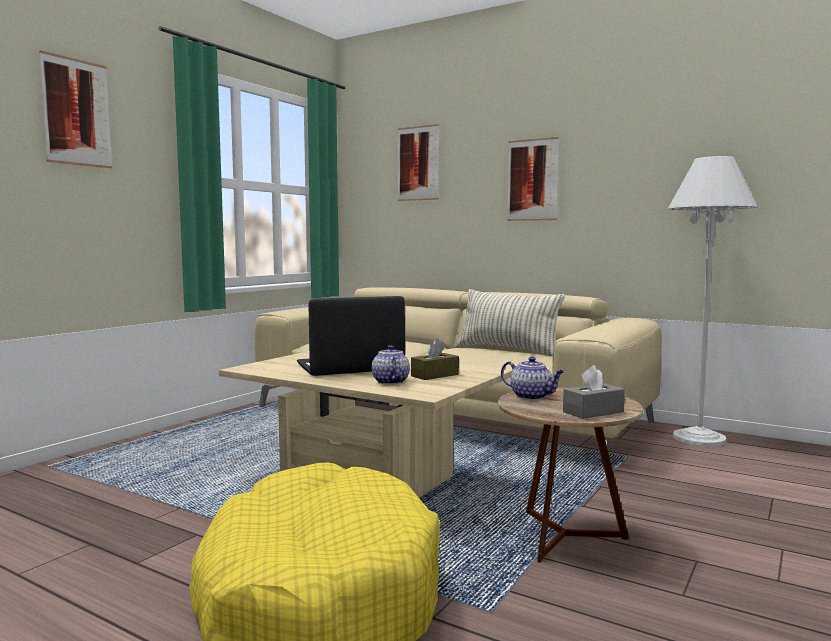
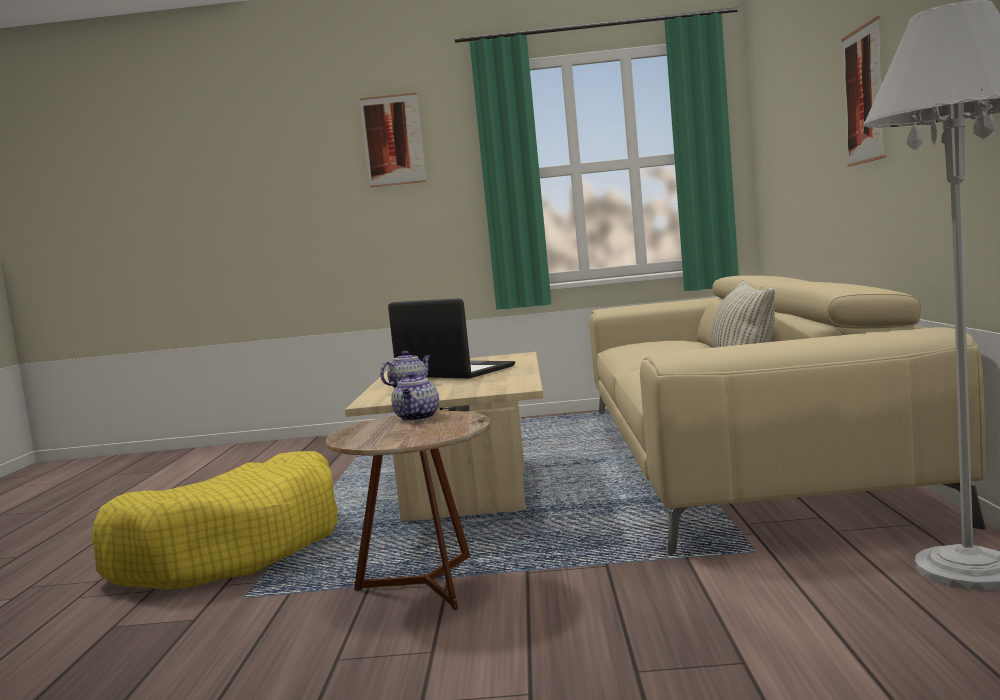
camera: 60 degrees right, 0 degrees up
(418, 163) = (789, 95): picture -> none
(435, 375) = (459, 387): brown tissue box -> none
(593, 412) = (374, 439): grey tissue box -> none

